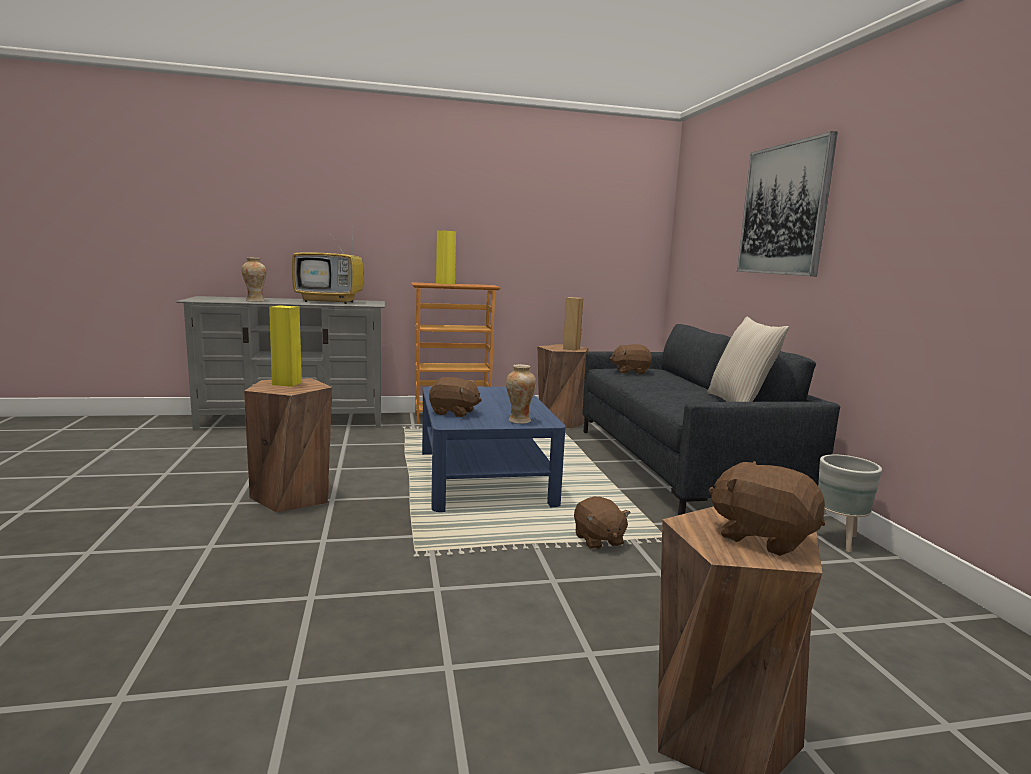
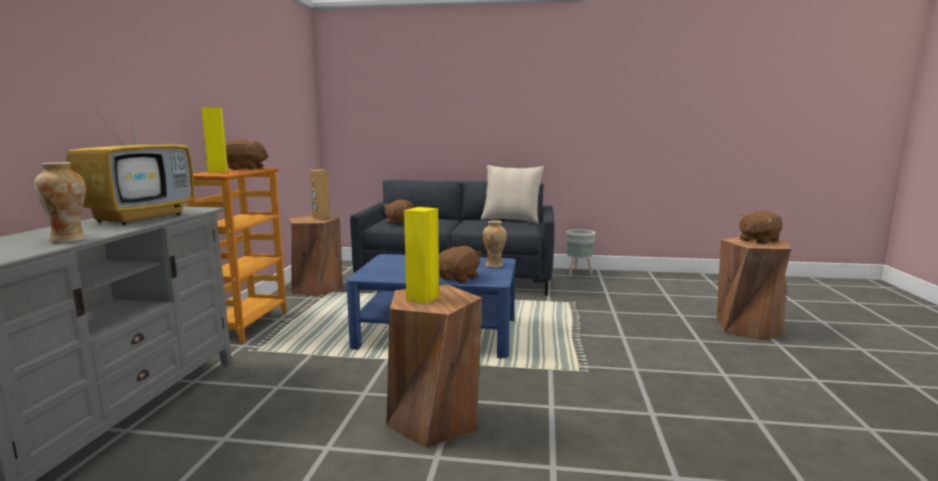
camera: 70 degrees left, 0 degrees up
(598, 540) = (569, 317): brown plush toy -> brown plush toy (246, 169)
(783, 210) = (472, 94): picture -> none

